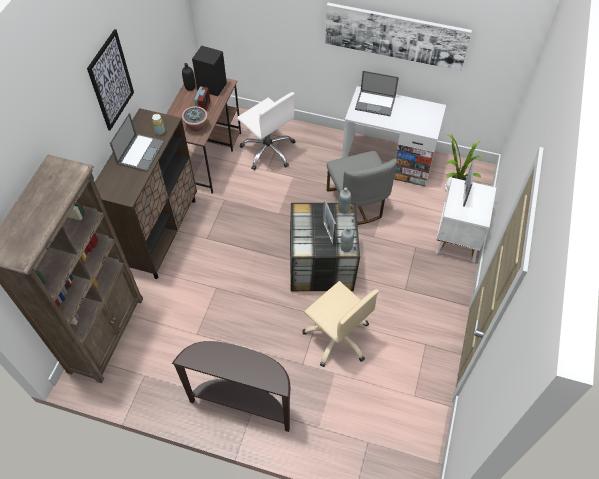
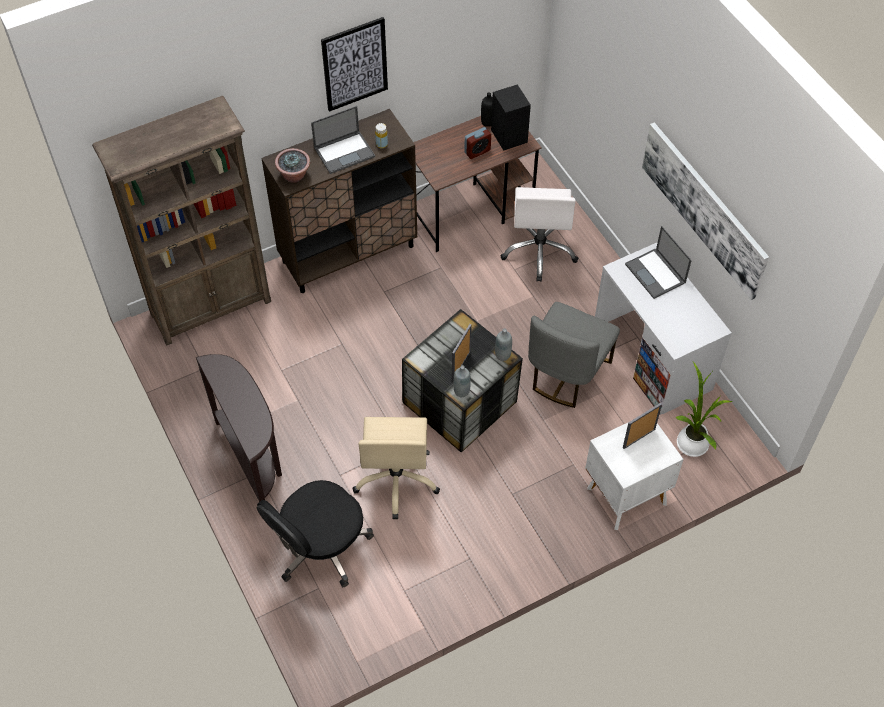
camera: 45 degrees right, 0 degrees up
(196, 126) = (449, 166): potted plant -> potted plant (294, 175)
(341, 417) = (320, 548): none -> black office chair

